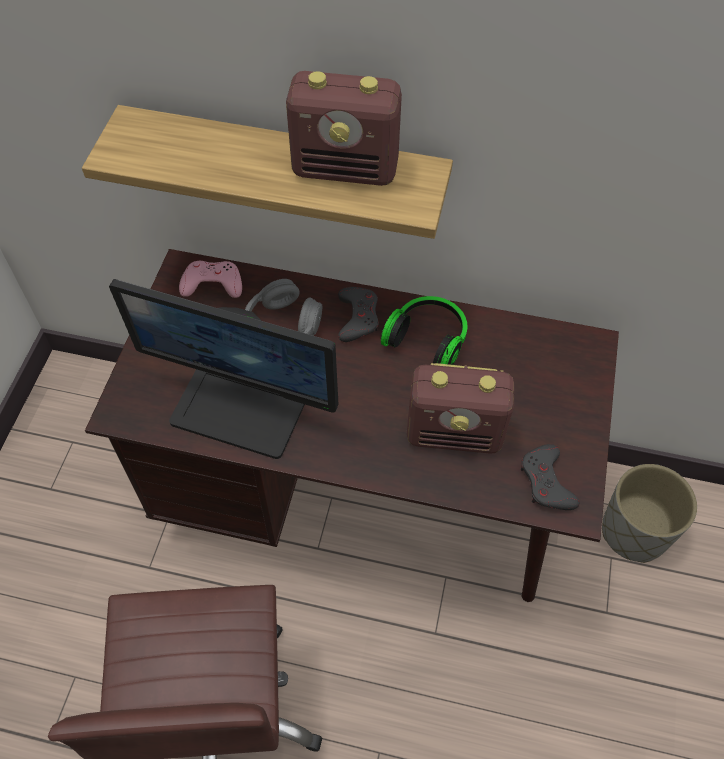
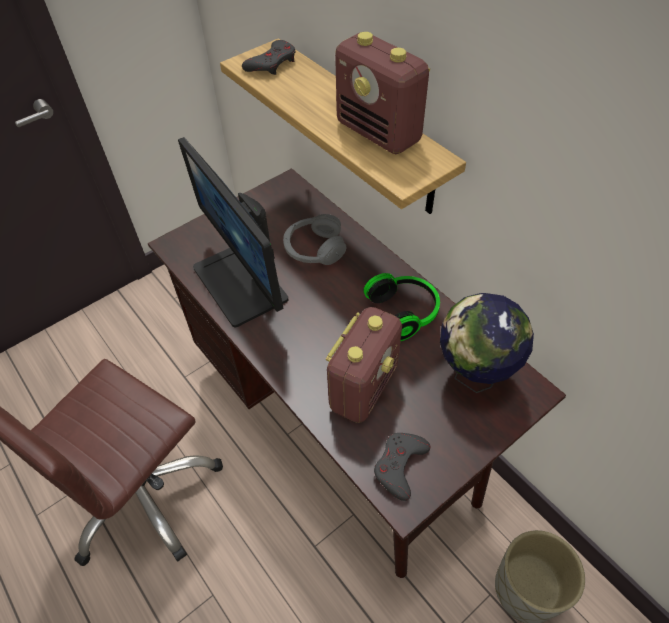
camera: 40 degrees right, 5 degrees down
(212, 284) = (296, 201): pink game controller -> none
(357, 317) = (369, 270): grey game controller -> grey game controller (272, 63)
(455, 433) = (364, 386): radio -> radio turned 105 degrees counterclockwise
(536, 361) = (474, 375): none -> globe

